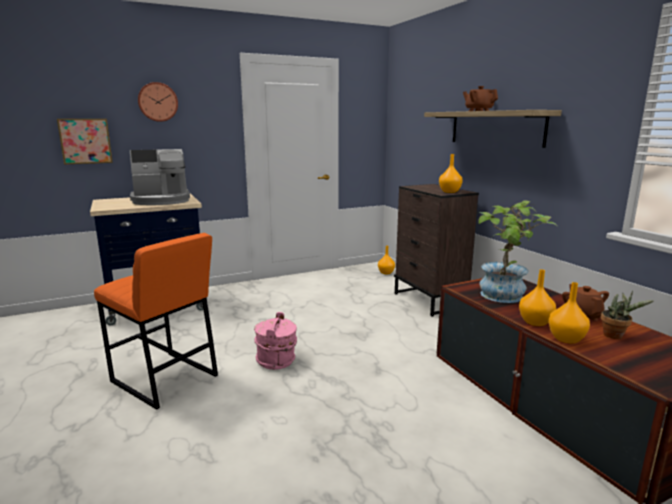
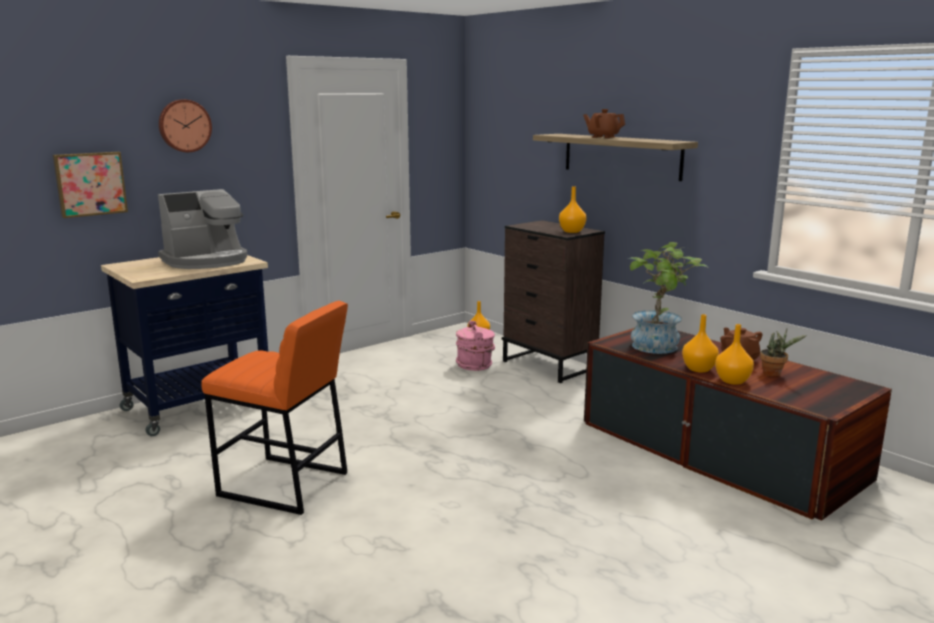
camera: 15 degrees left, 0 degrees up
(276, 361) = (407, 450): pink bucket -> pink bucket (475, 365)

